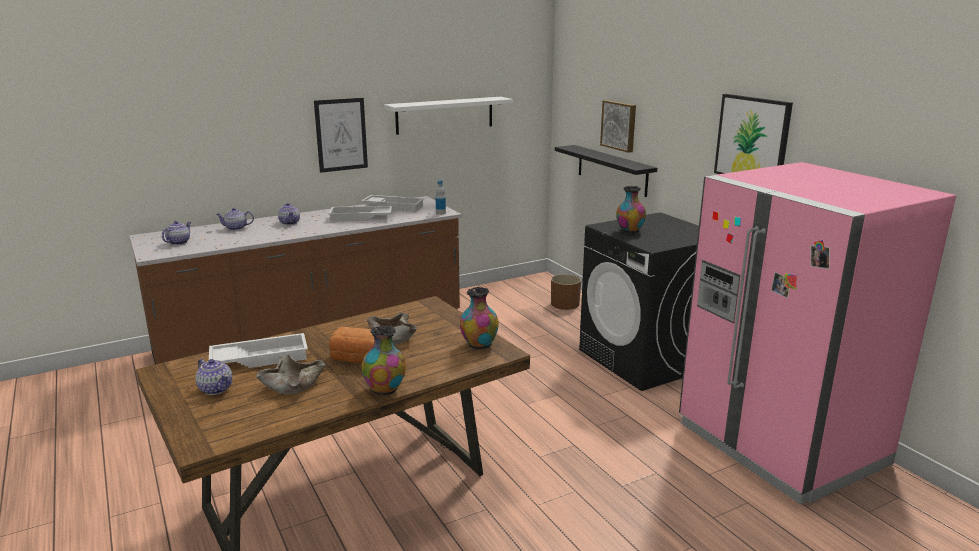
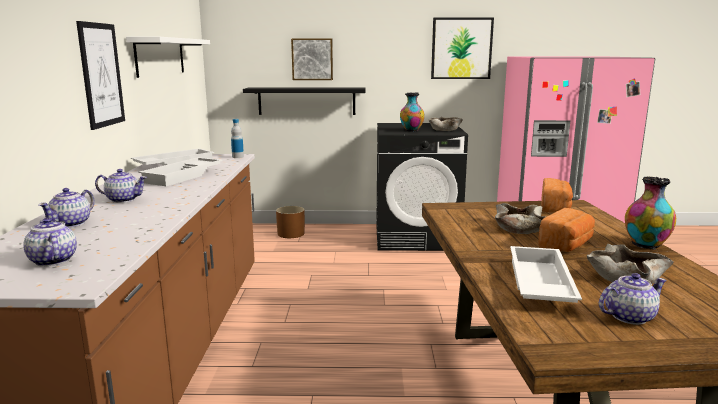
camera: 60 degrees left, 5 degrees down
(479, 345) = (555, 207): vase -> bread
(666, 240) = (444, 129): none -> beige bowl

